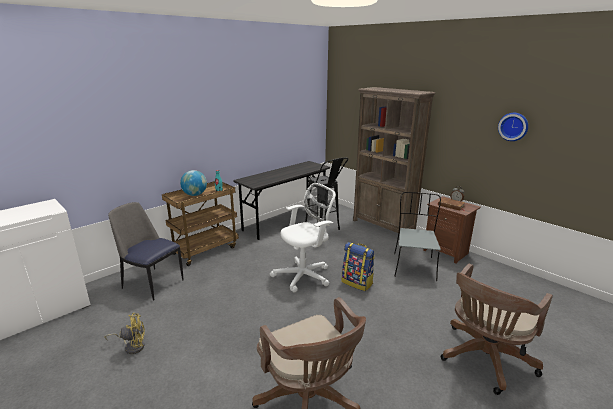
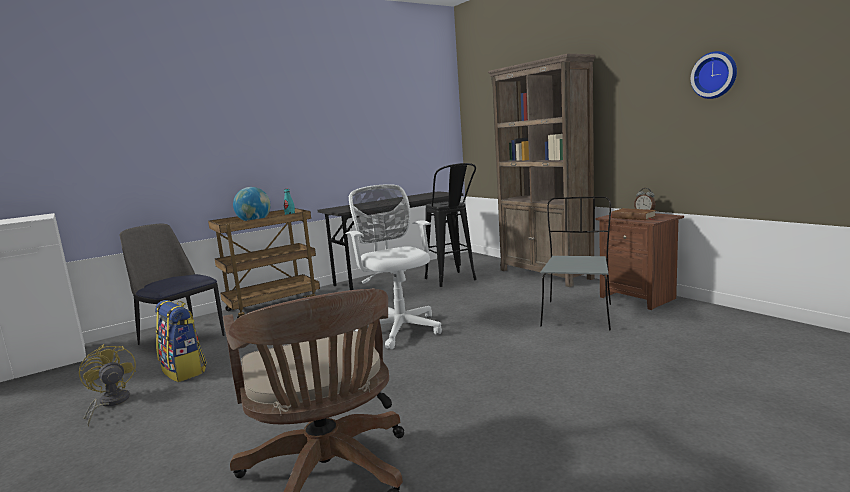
camera: 10 degrees right, 10 degrees down
(132, 346) = (110, 403): yellow fan -> yellow fan turned 120 degrees counterclockwise
(305, 275) = (399, 328): white office chair -> white office chair turned 90 degrees counterclockwise
(357, 283) = (477, 334): backpack -> backpack (184, 371)
(484, 360) = (664, 426): brown office chair -> none

